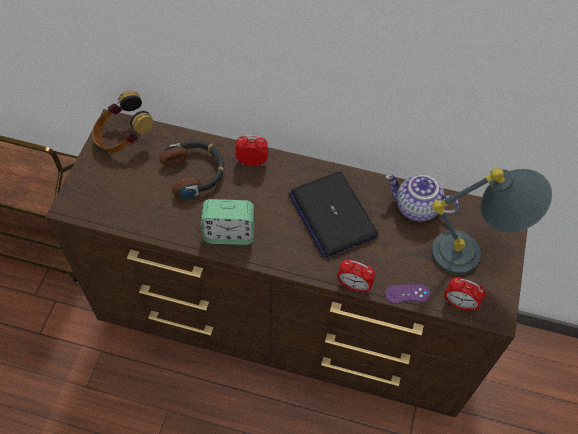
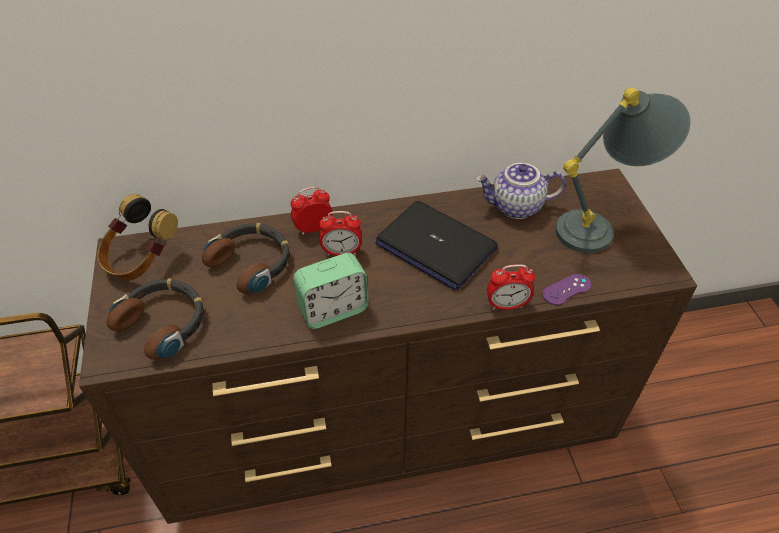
camera: 25 degrees left, 10 degrees down
(115, 194) = (164, 322): none -> headphones
(459, 304) = (623, 277): alarm clock -> alarm clock (342, 252)

